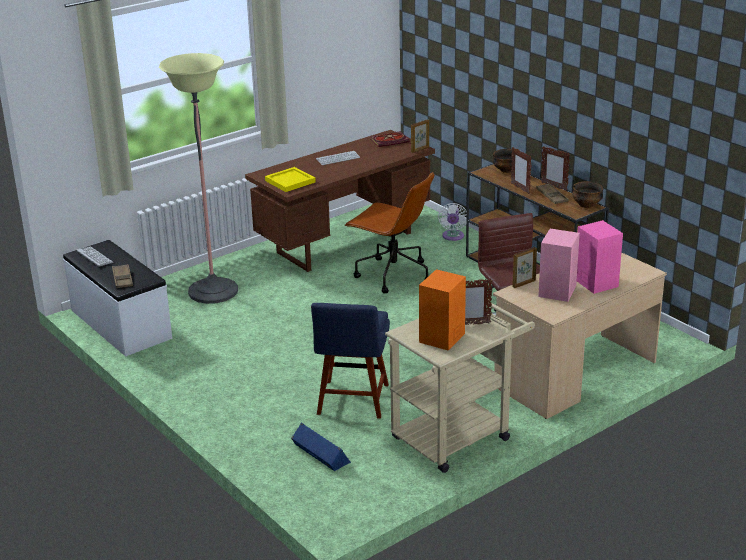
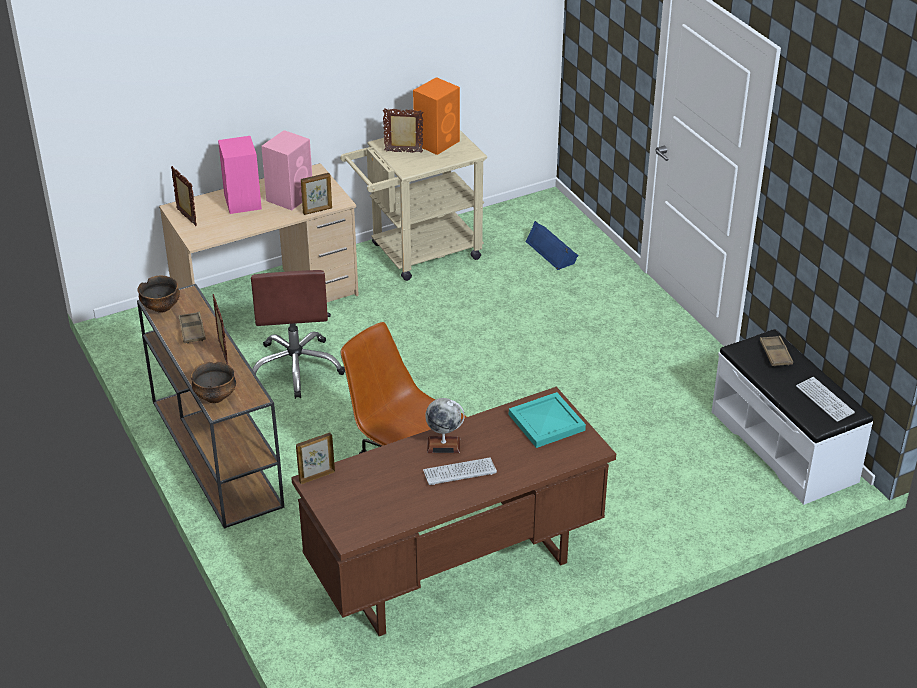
camera: 170 degrees left, 10 degrees up
(213, 291) = (663, 490): floor lamp -> none
(290, 181) = (546, 423): yellow tray -> turquoise tray
(351, 167) = (443, 445): none -> globe
(352, 402) = (509, 299): blue chair -> none
(390, 140) = (355, 514): book -> none
(453, 237) = (281, 557): white fan -> none
(554, 186) = (174, 350): picture frame -> picture frame (186, 218)

